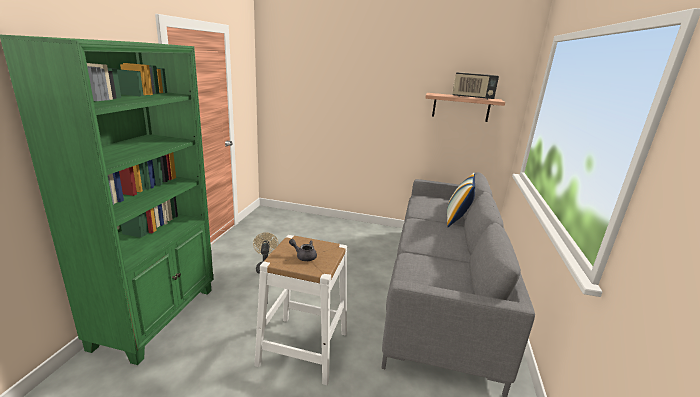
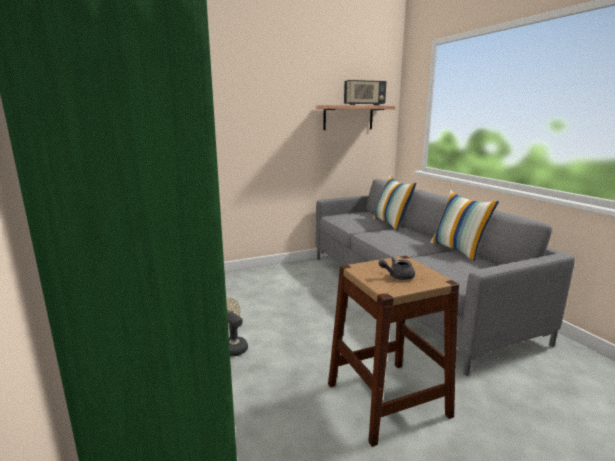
camera: 35 degrees left, 5 degrees down
(303, 348) = (387, 399): white stool -> brown stool
(465, 264) = (458, 250): none -> pillow

